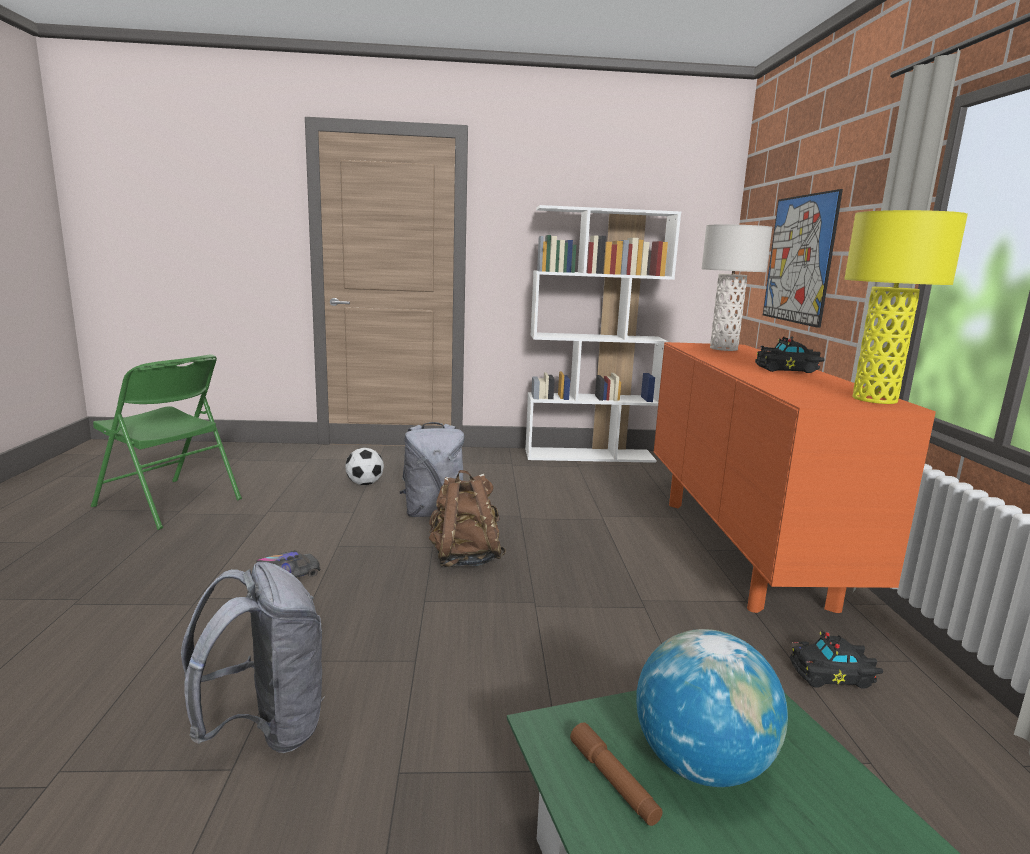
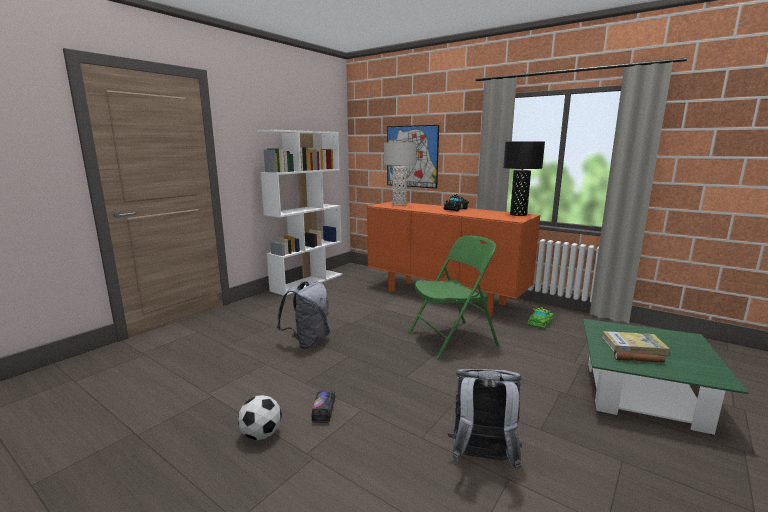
camera: 50 degrees left, 0 degrees up
(168, 503) = (104, 435): green chair -> green chair (452, 339)
(365, 483) = (228, 347): football -> football (261, 434)
(464, 559) = (375, 352): brown backpack -> none
(701, 764) = (633, 345): globe -> book
(833, 675) = (540, 322): black toy car -> green toy car
(875, 399) = (518, 214): yellow table lamp -> black table lamp

